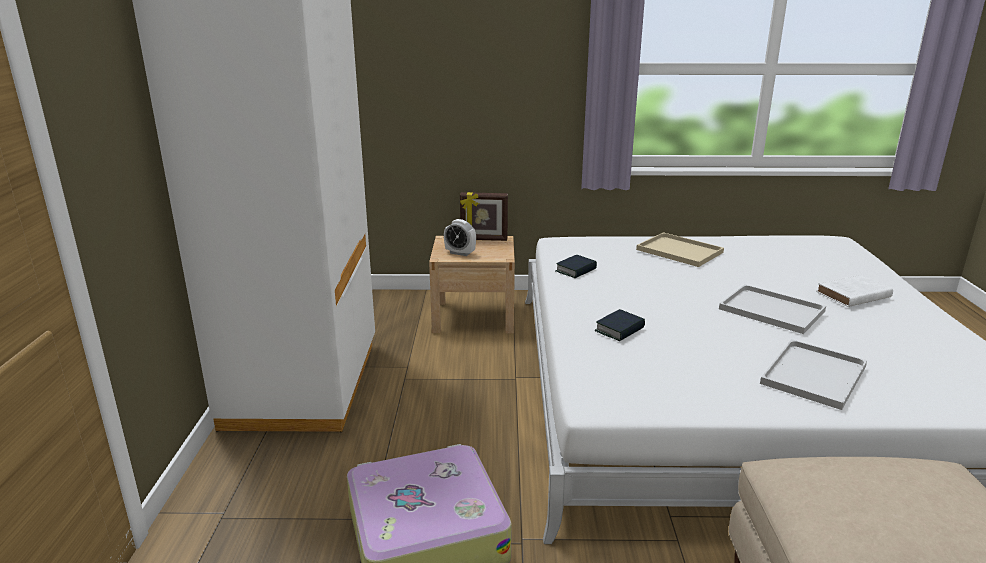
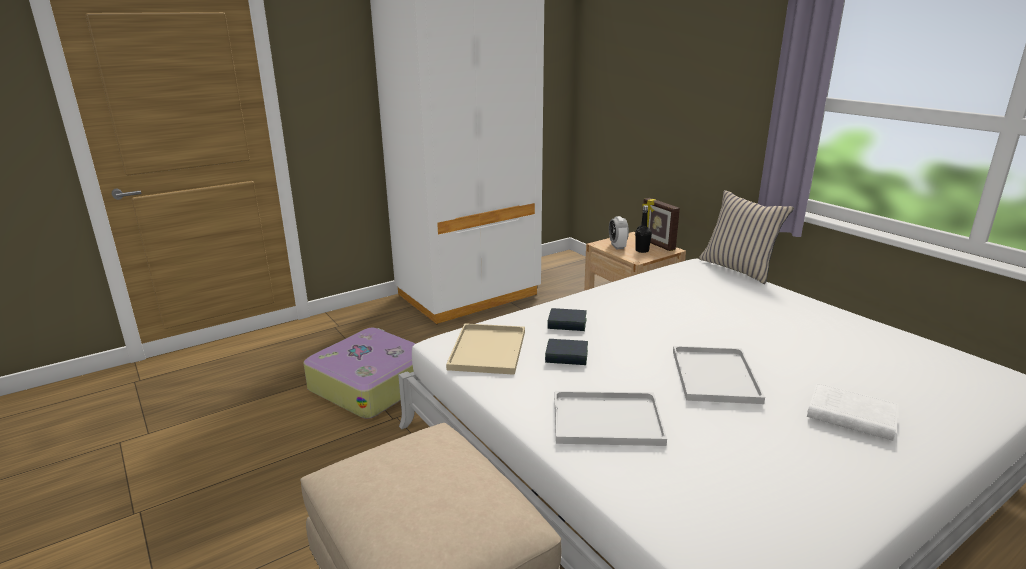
camera: 55 degrees right, 0 degrees up
(486, 249) = (642, 250): none -> black bottle
(576, 270) = (651, 284): book -> book (566, 357)
(587, 234) = (738, 268): none -> beige pillow
(677, 251) = (775, 308): beige tray -> beige tray (487, 349)

